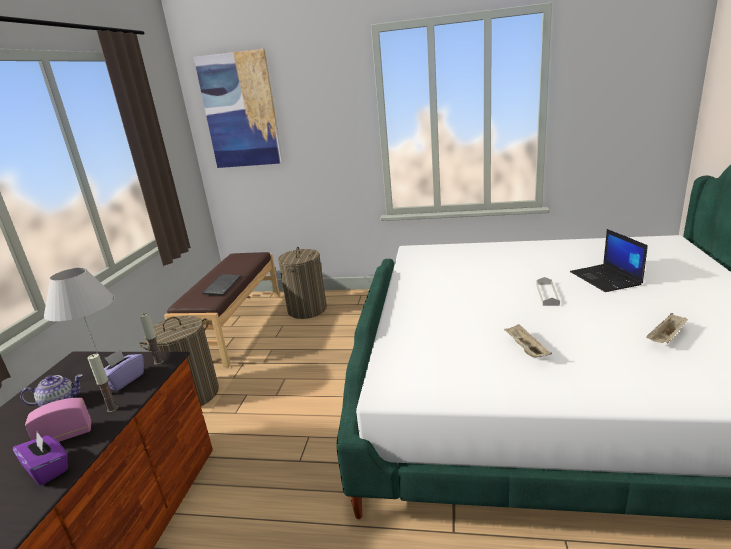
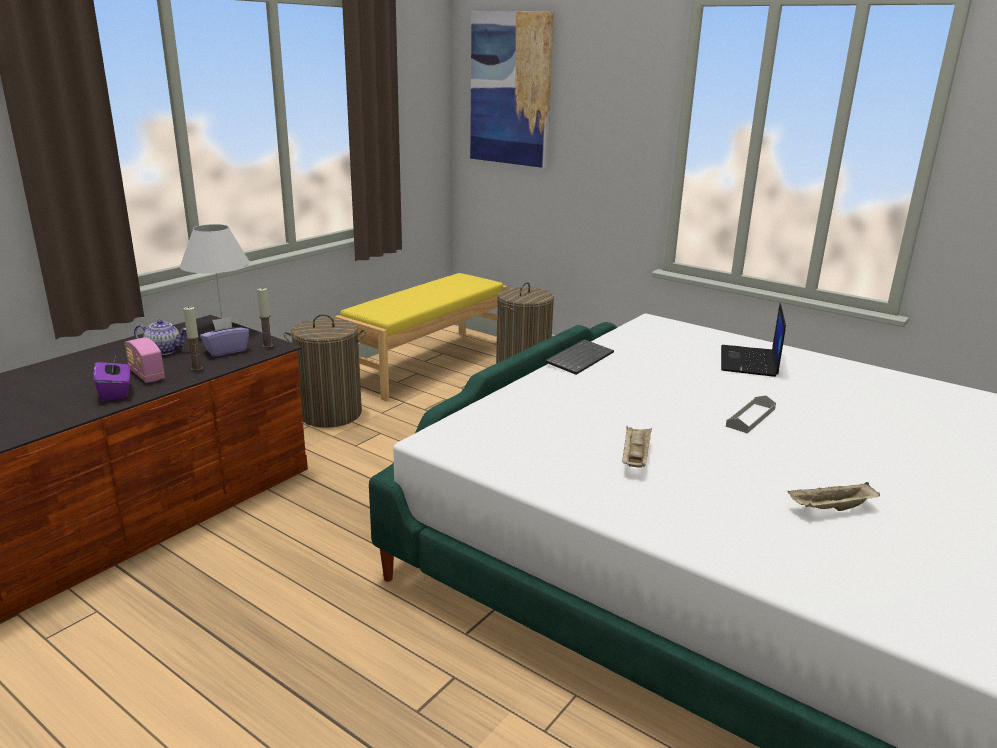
camera: 25 degrees right, 0 degrees up
(65, 436) = (147, 375): radio -> radio turned 135 degrees counterclockwise
(222, 285) = (414, 303): keyboard -> keyboard (579, 358)
(234, 327) = (426, 363): brown bench -> yellow bench
(606, 278) = (863, 427): laptop -> laptop (749, 362)

